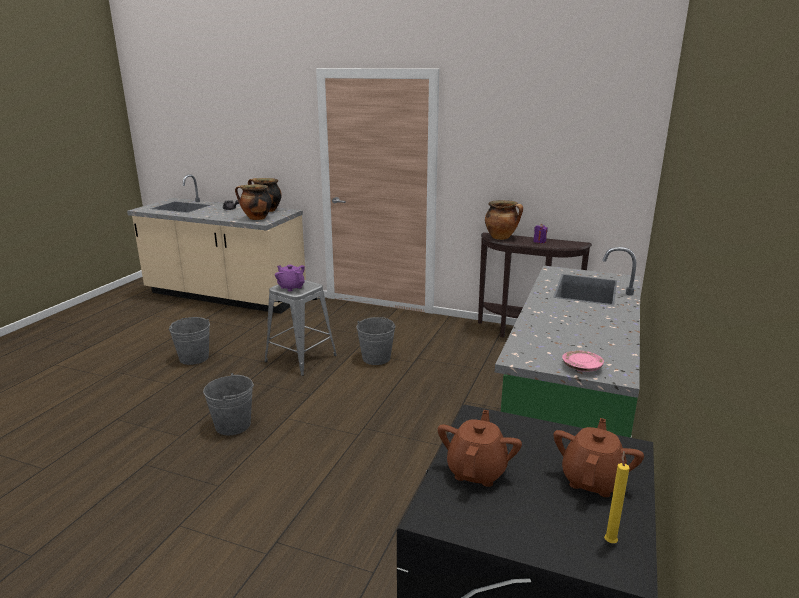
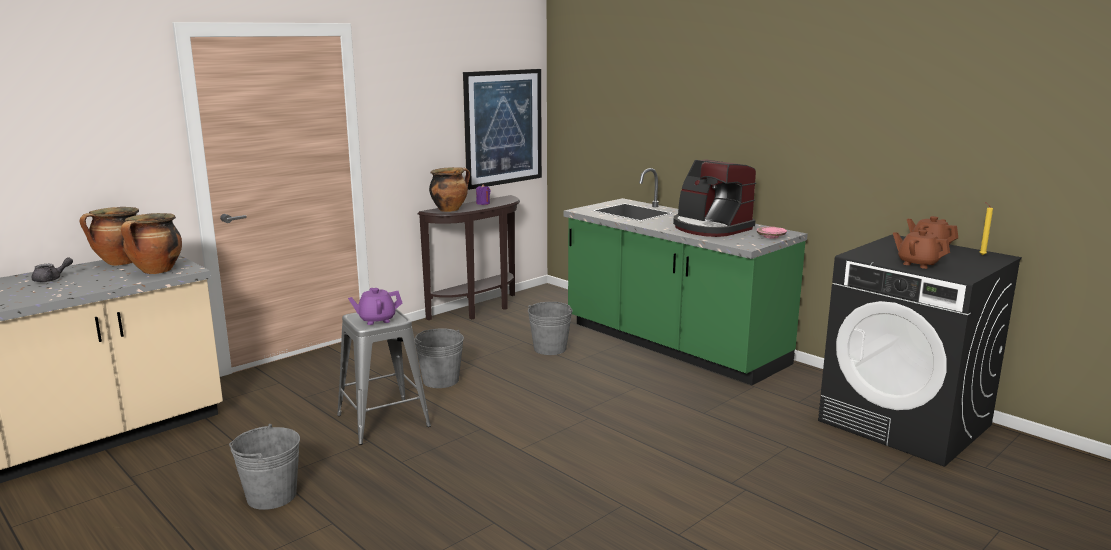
camera: 65 degrees left, 5 degrees down
(233, 425) = (503, 483): grey bucket -> grey bucket (550, 348)
(572, 331) = (710, 228): none -> coffee machine
(592, 175) = (503, 127): none -> picture

